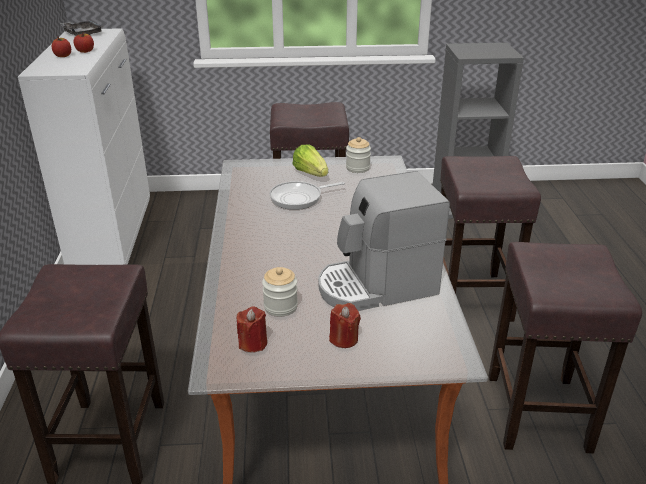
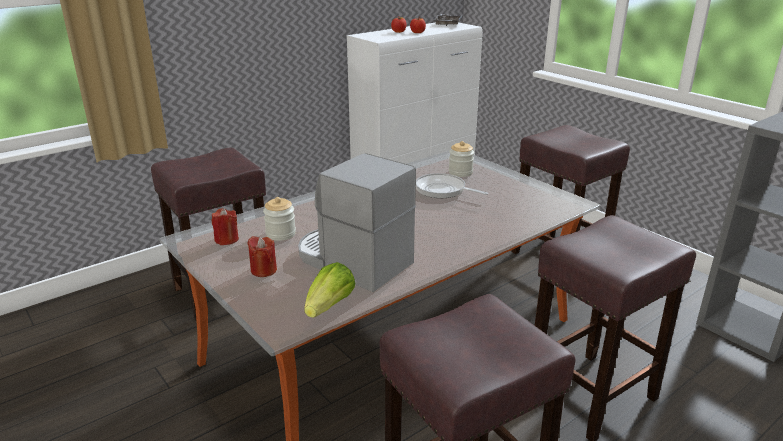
camera: 55 degrees right, 5 degrees down
(311, 173) = (491, 181): lettuce -> lettuce (330, 306)
(357, 168) = (536, 194): jar -> jar (460, 172)

